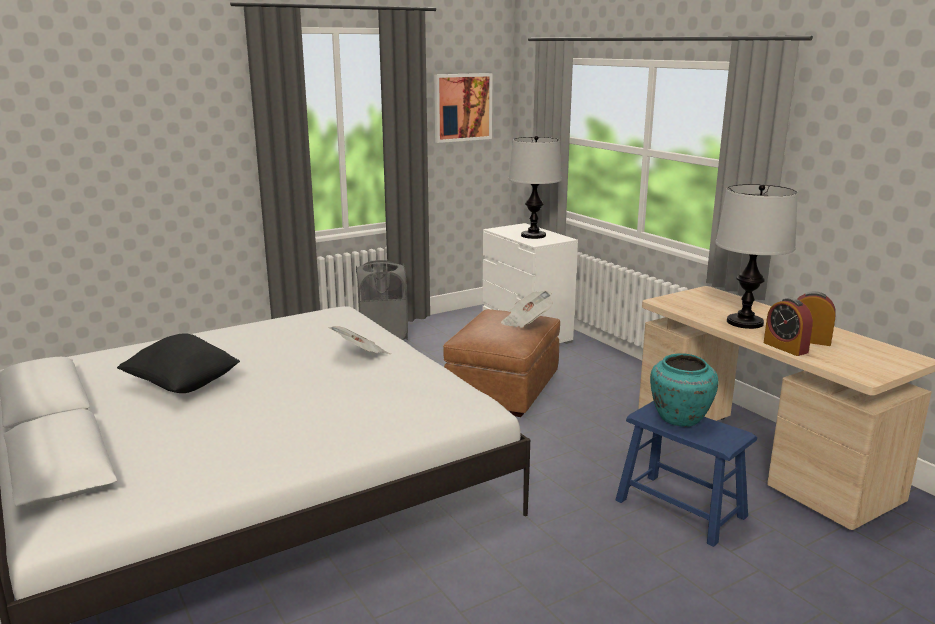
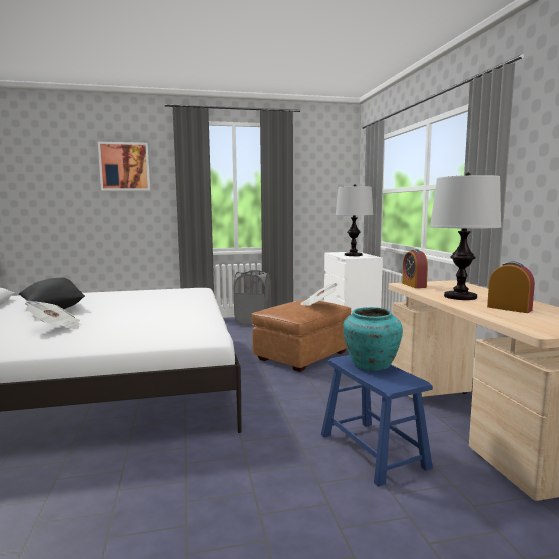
camera: 20 degrees right, 10 degrees down
(361, 355) = (175, 306): newspaper -> newspaper (56, 328)
(462, 107) = (321, 175): picture -> picture (124, 166)
(785, 347) = (479, 311): alarm clock -> alarm clock (414, 285)

